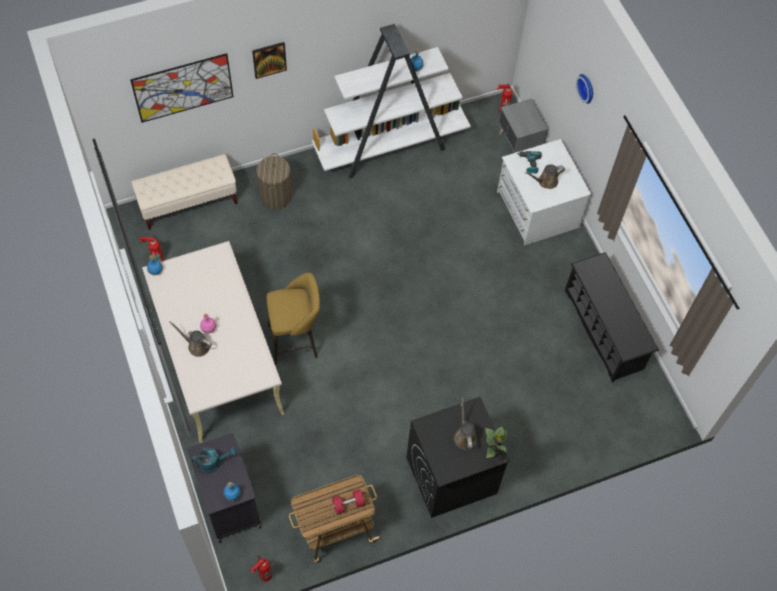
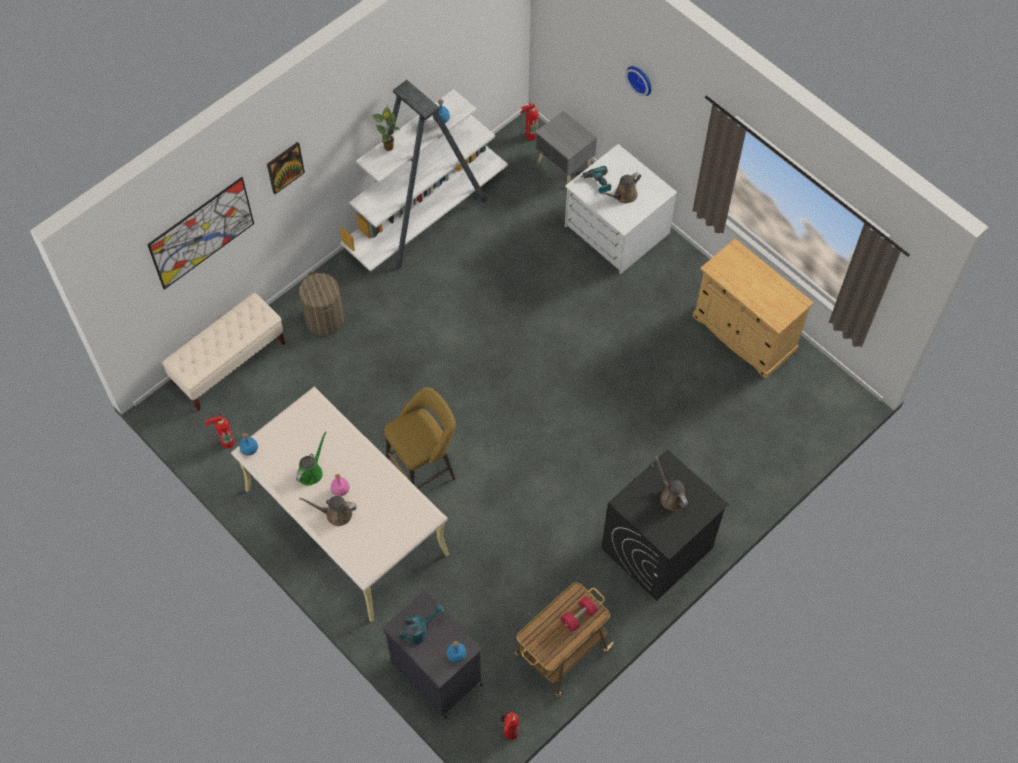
camera: 20 degrees left, 0 degrees up
(194, 305) = (311, 471): none -> green watering can
(492, 454) = (707, 504): potted plant -> potted plant (389, 147)
(604, 330) = (744, 333): black shoe rack -> beige cabinet

